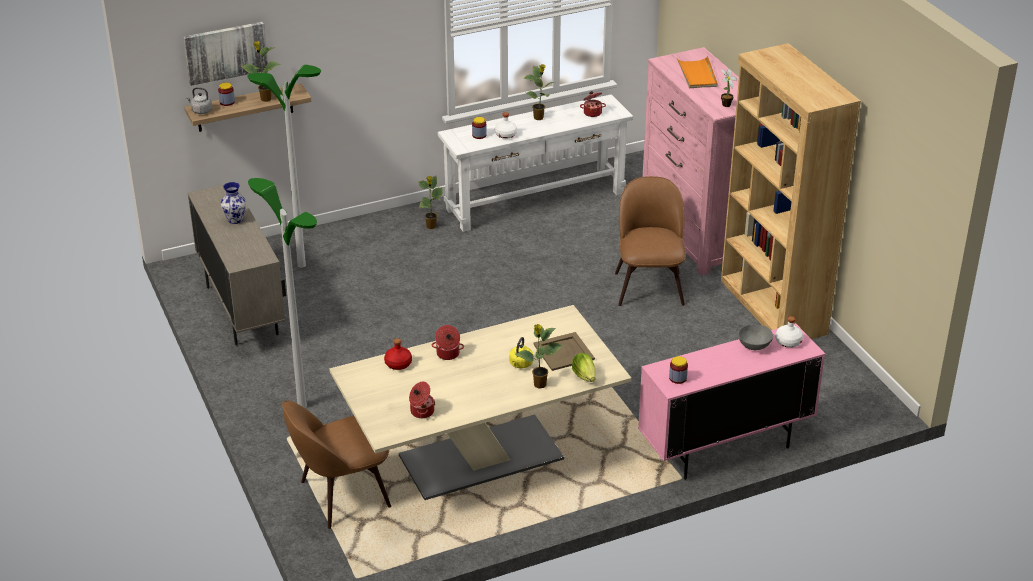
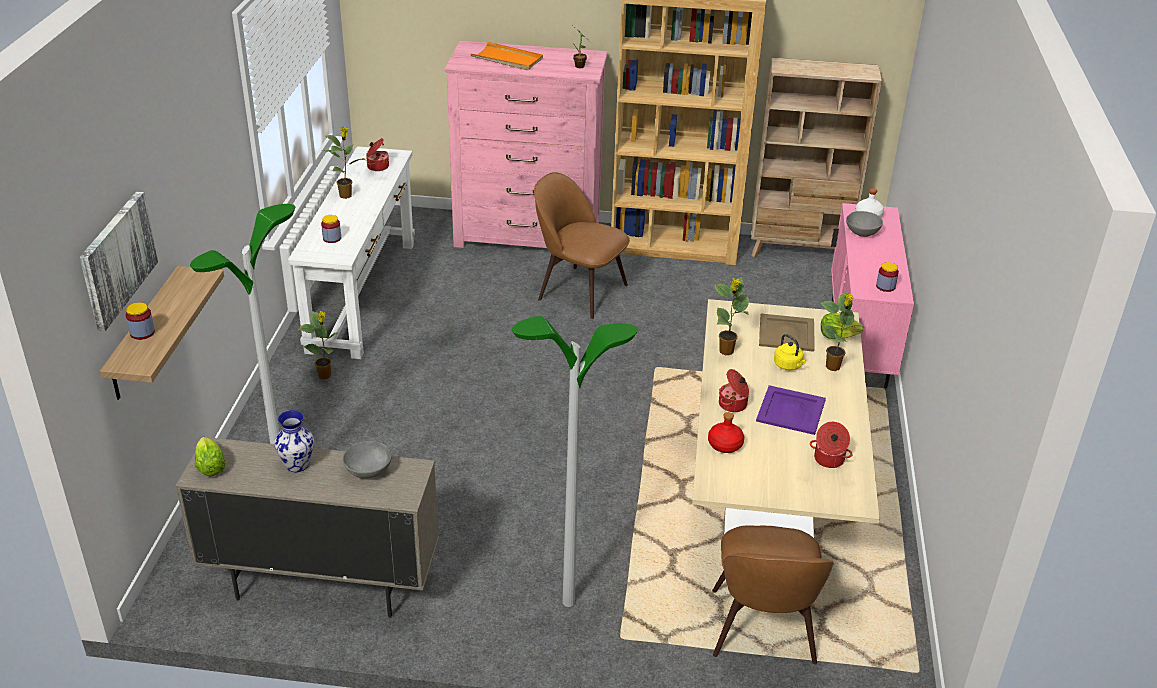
camera: 60 degrees left, 0 degrees up
(200, 111) = (133, 360): grey kettle -> none
(210, 195) = (210, 467): none -> lettuce
(249, 244) = (368, 471): none -> grey bowl
(265, 99) = (179, 302): potted plant -> potted plant (726, 351)
(464, 380) = (791, 411): none -> purple tray
(505, 135) = (352, 224): white bottle -> none
(847, 374) = (799, 251): none -> beige bookcase

